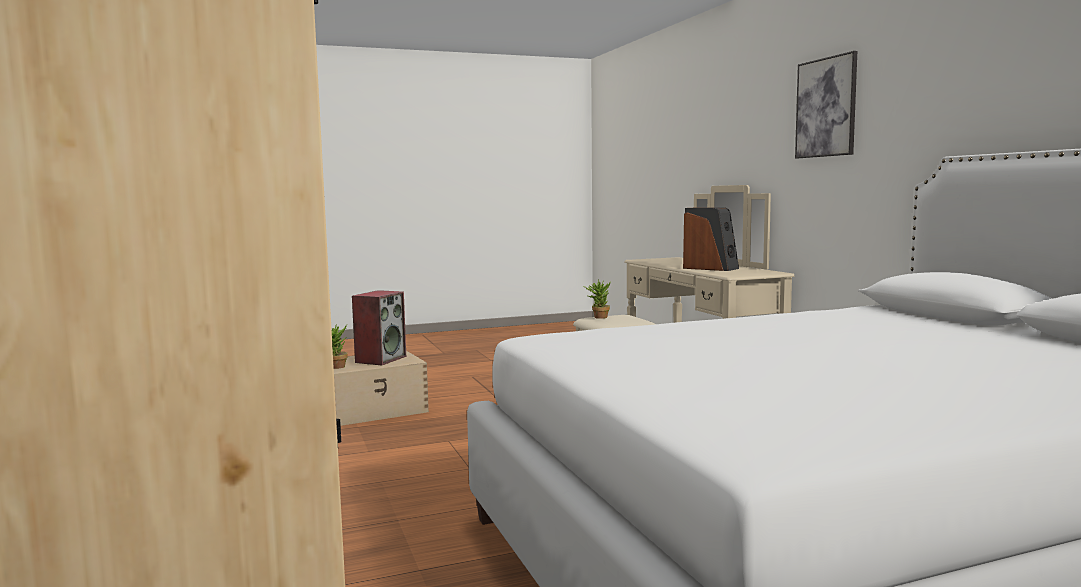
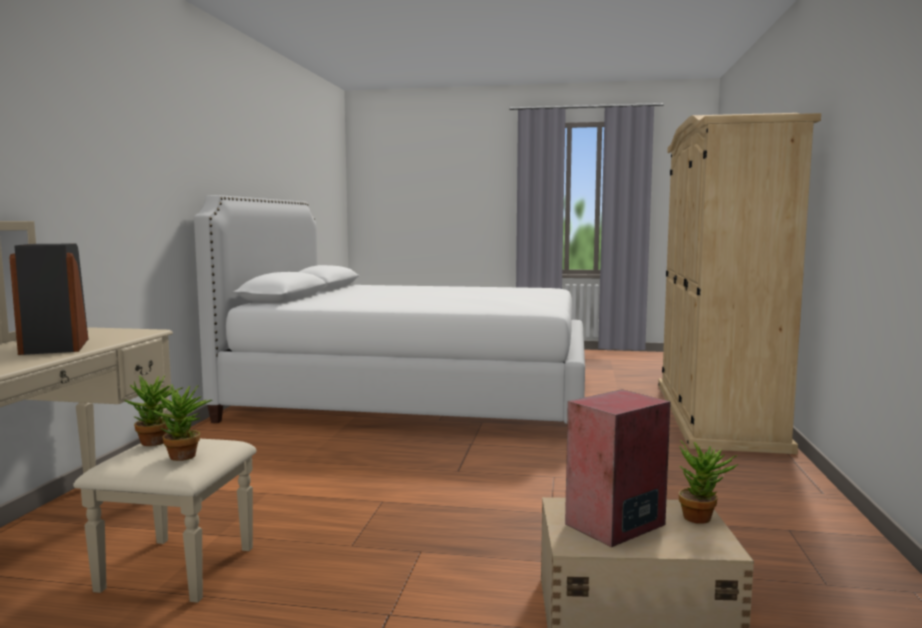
camera: 150 degrees left, 0 degrees up
(632, 318) = (156, 443): none -> potted plant
(826, 107) = (88, 119): picture -> none

